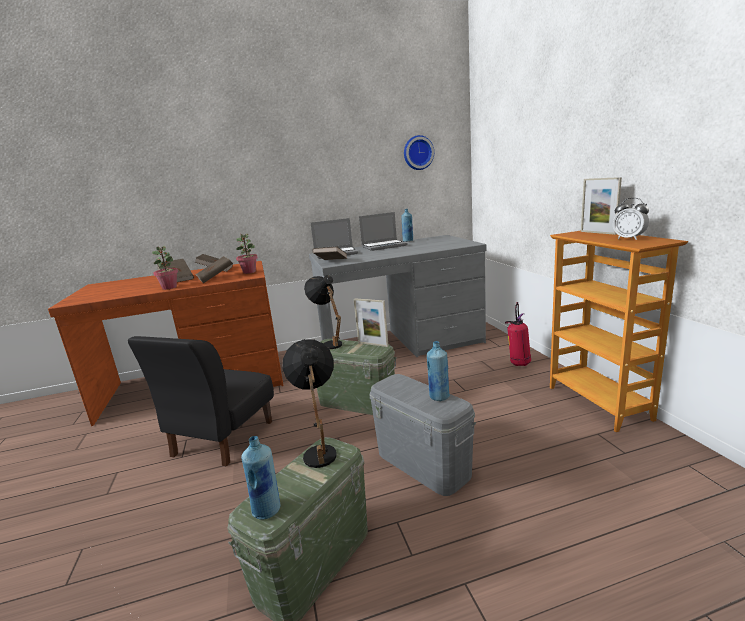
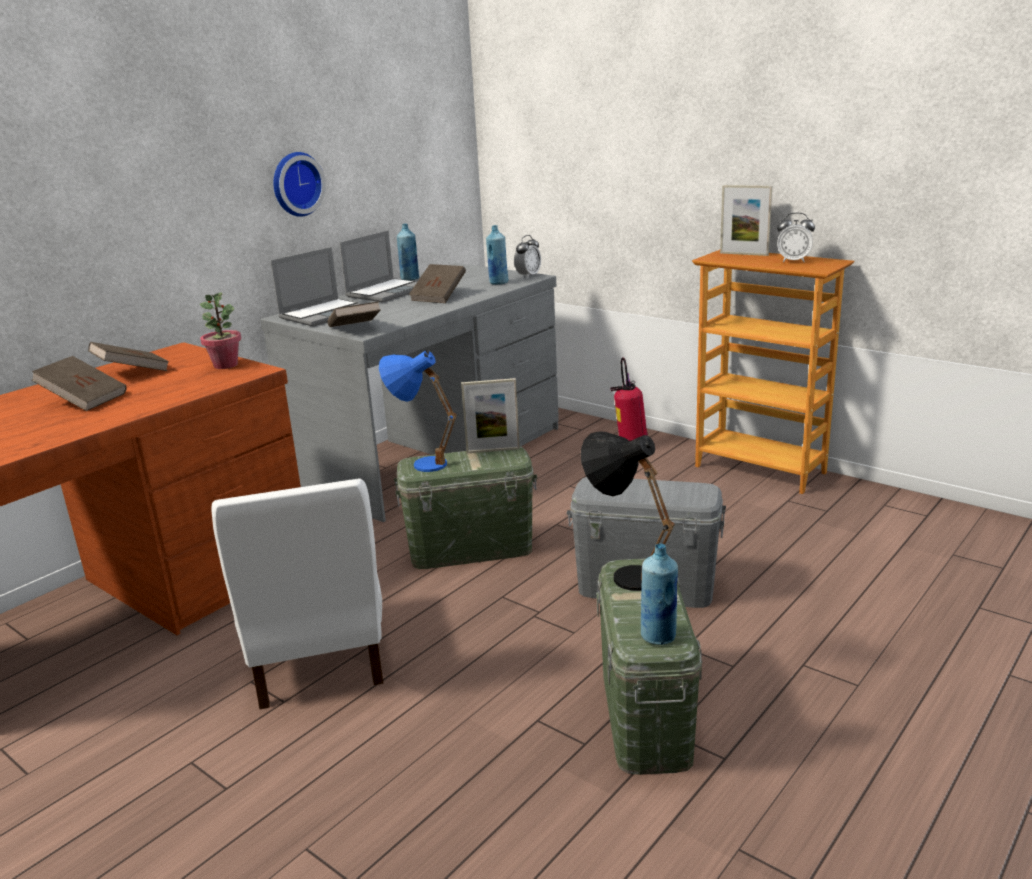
camera: 35 degrees left, 5 degrees up
(169, 287) = (118, 415): potted plant -> none
(215, 278) = (179, 385): brown book -> brown book (439, 296)
(222, 438) = (317, 657): black chair -> white chair
(329, 342) = (420, 462): black table lamp -> blue table lamp
(418, 153) = (409, 126): wall clock -> wall clock (296, 184)
(439, 396) = (673, 487): blue bottle -> blue bottle (498, 283)
(470, 243) = (528, 276): none -> alarm clock

